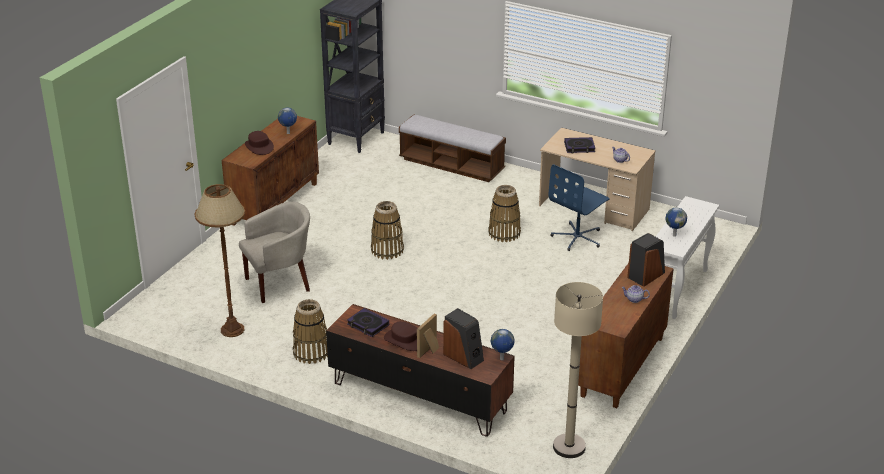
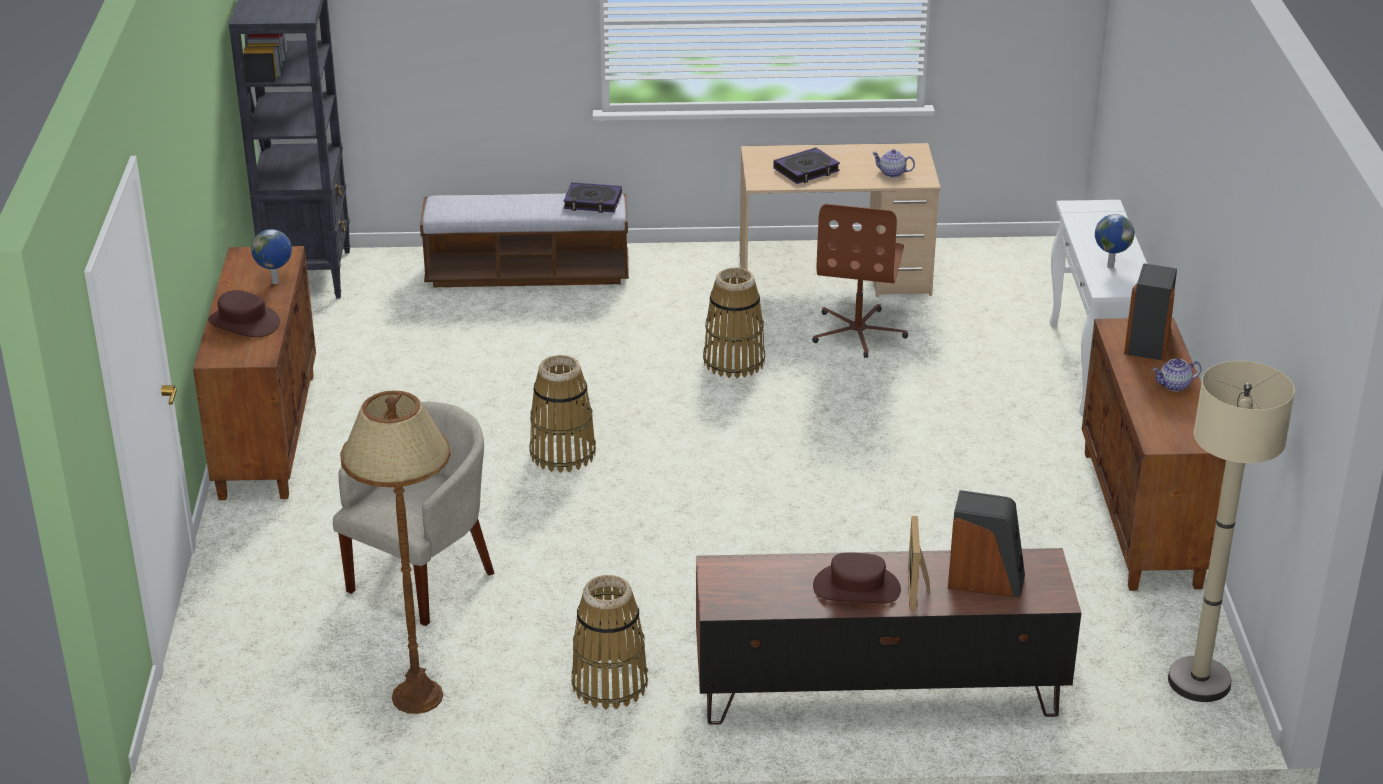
camera: 30 degrees left, 0 degrees up
(368, 325) = (764, 584): book -> book (592, 202)
(502, 359) = (1050, 561): globe -> none
(577, 237) = (858, 332): blue office chair -> brown office chair

